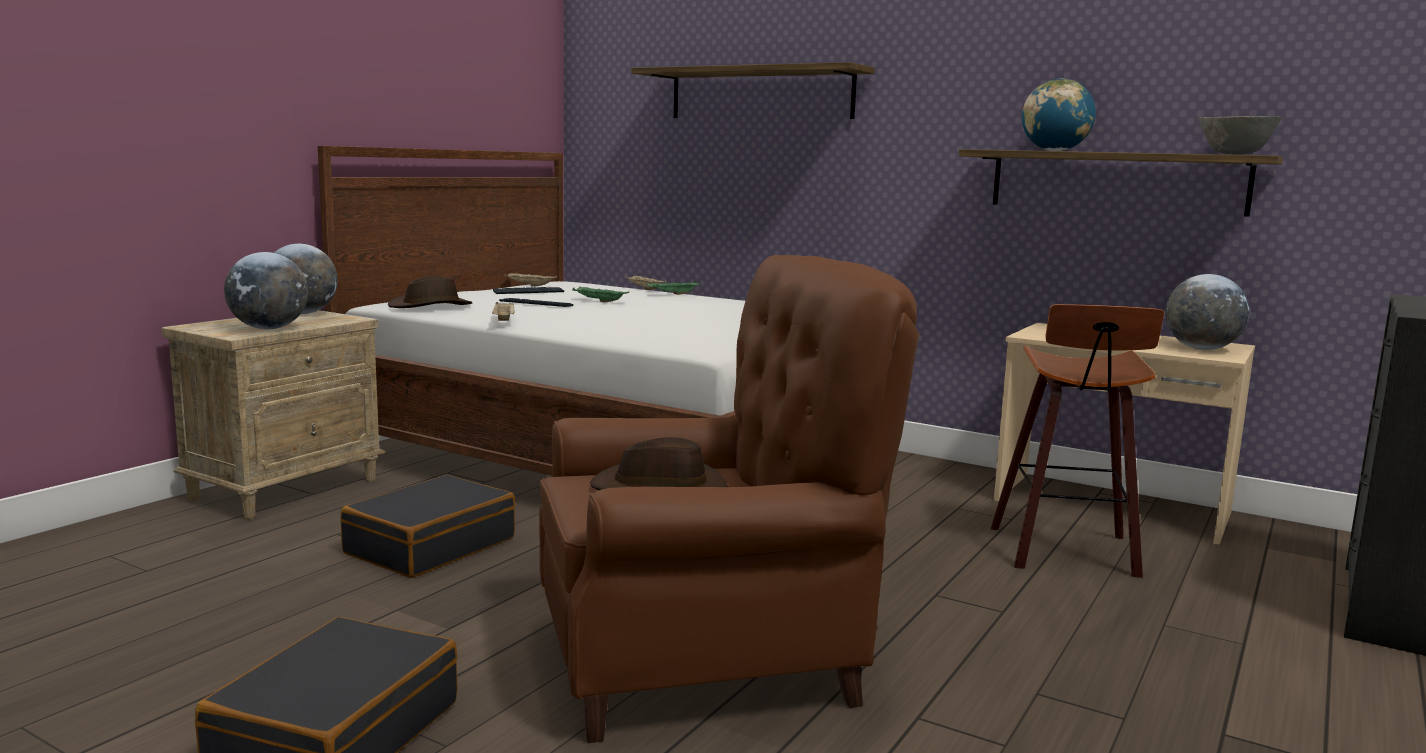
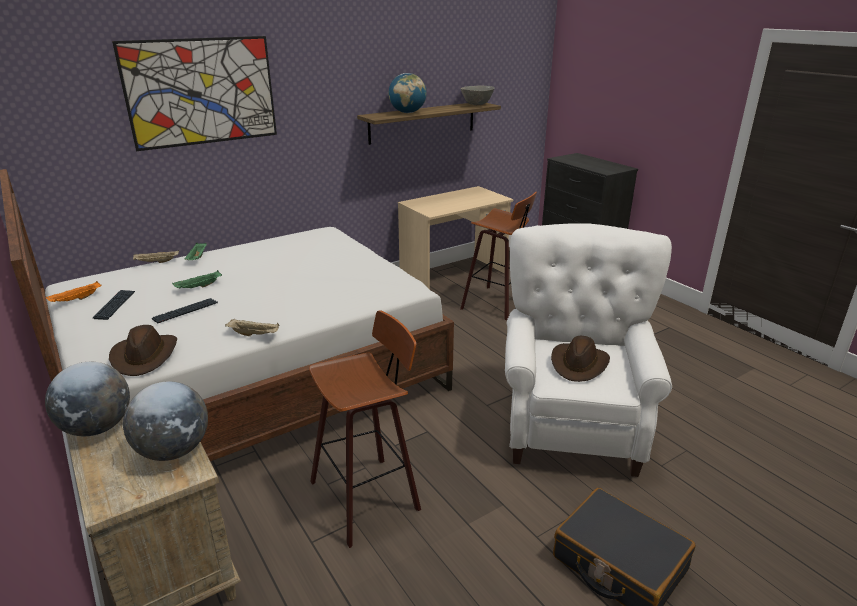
camera: 65 degrees left, 15 degrees up
(430, 546) = (368, 495): black suitcase -> stool
(529, 285) = (76, 300): beige tray -> orange tray
(713, 662) = (571, 423): brown armchair -> white armchair
(760, 94) = (202, 92): shelf -> picture
(1201, 349) = (482, 195): globe -> none

